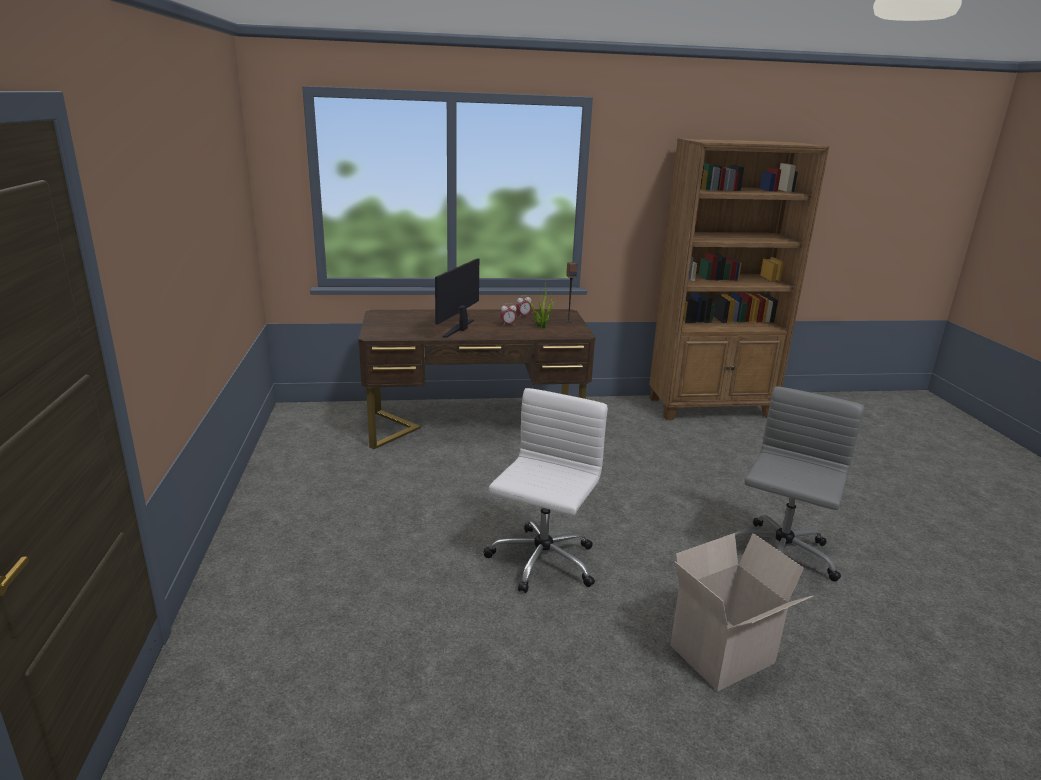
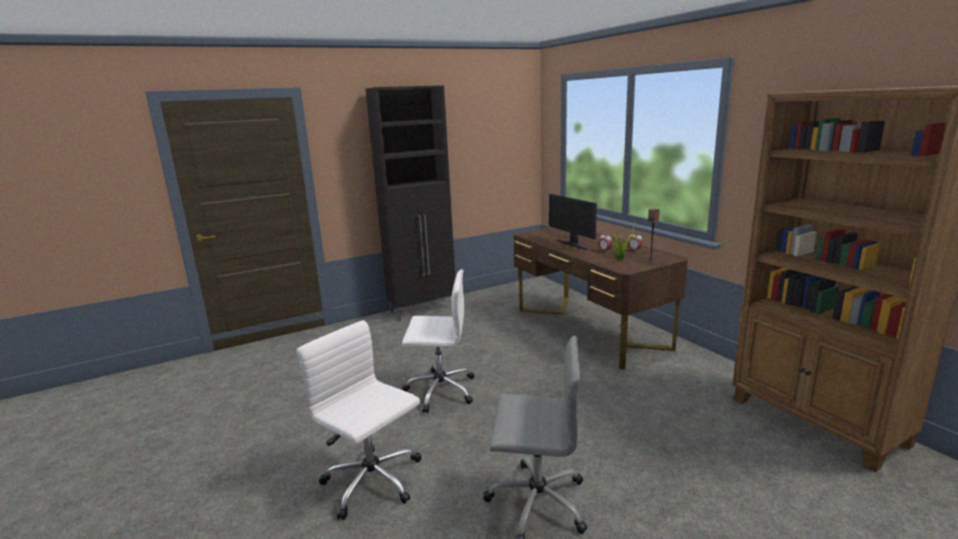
camera: 70 degrees right, 5 degrees down
(257, 518) = (423, 309): none -> black cabinet
(460, 329) = (572, 244): monitor -> monitor turned 120 degrees counterclockwise
(723, 657) = (373, 482): cardboard box -> white office chair

